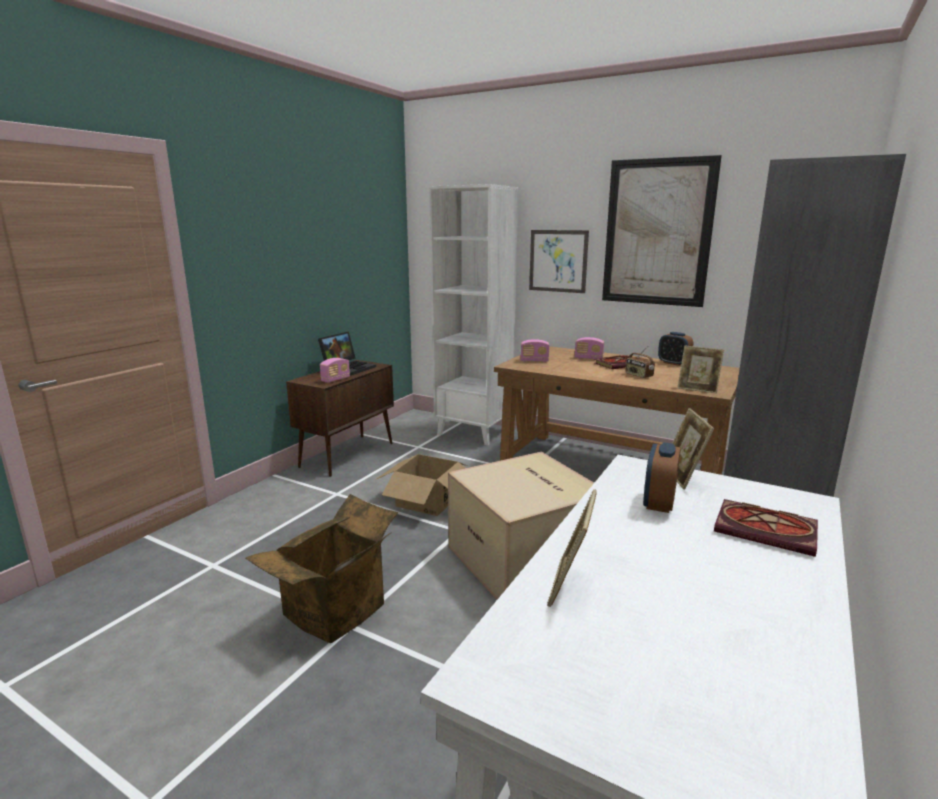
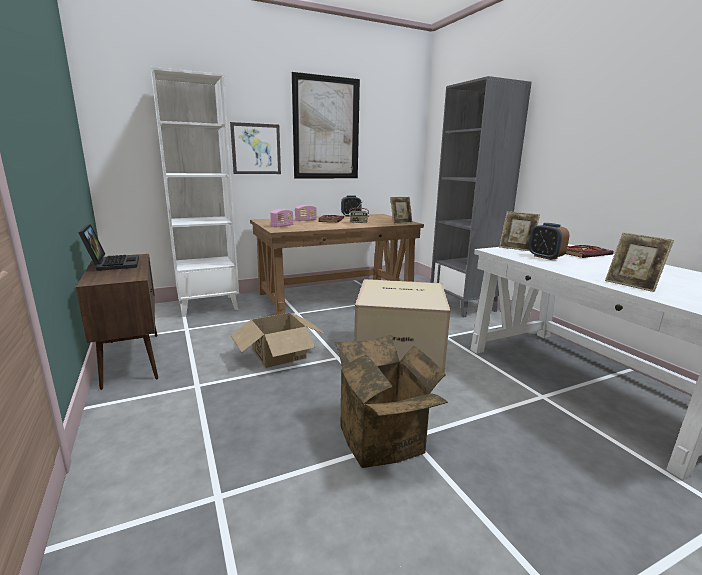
camera: 55 degrees left, 0 degrees up
(335, 380) = (134, 272): radio -> none

